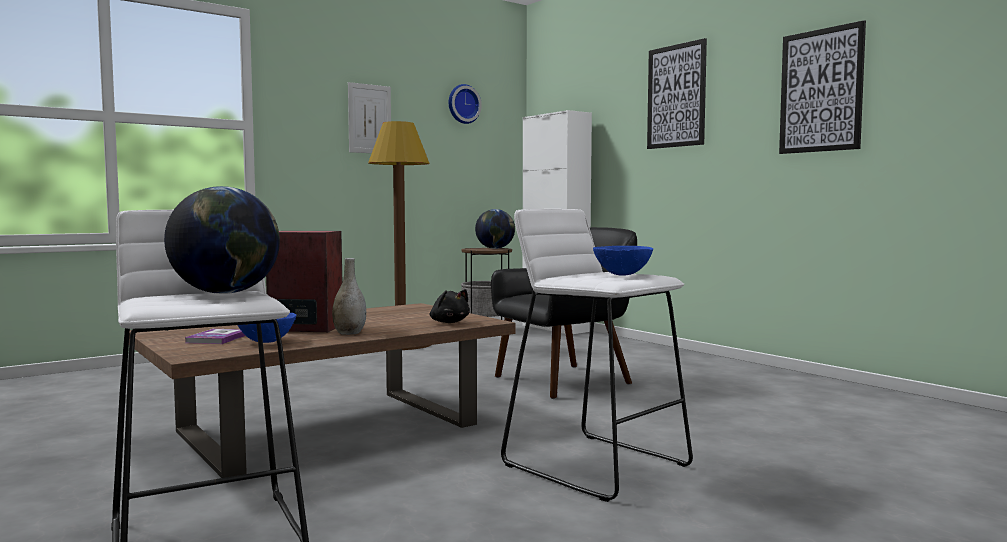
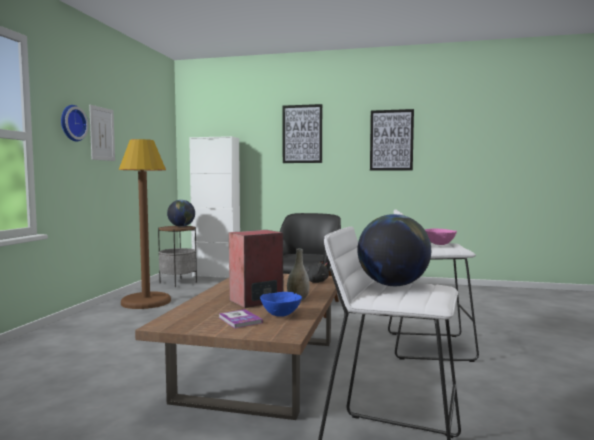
camera: 40 degrees left, 0 degrees up
(463, 104) = (148, 125): wall clock -> wall clock (71, 123)
(621, 275) = (439, 244): blue bowl -> pink bowl

